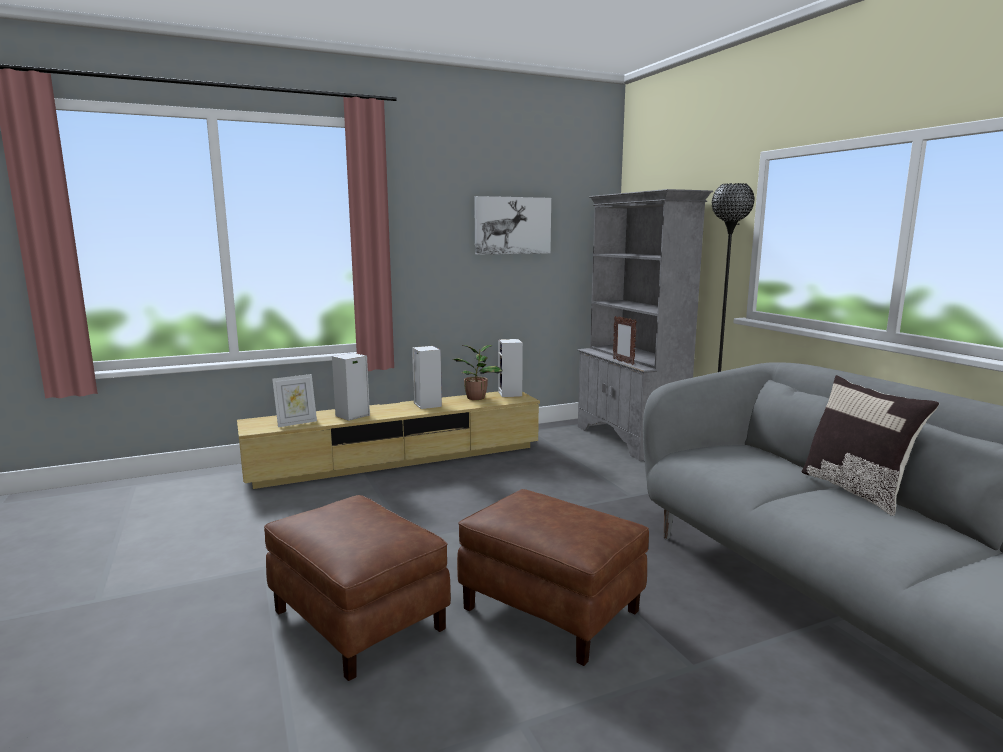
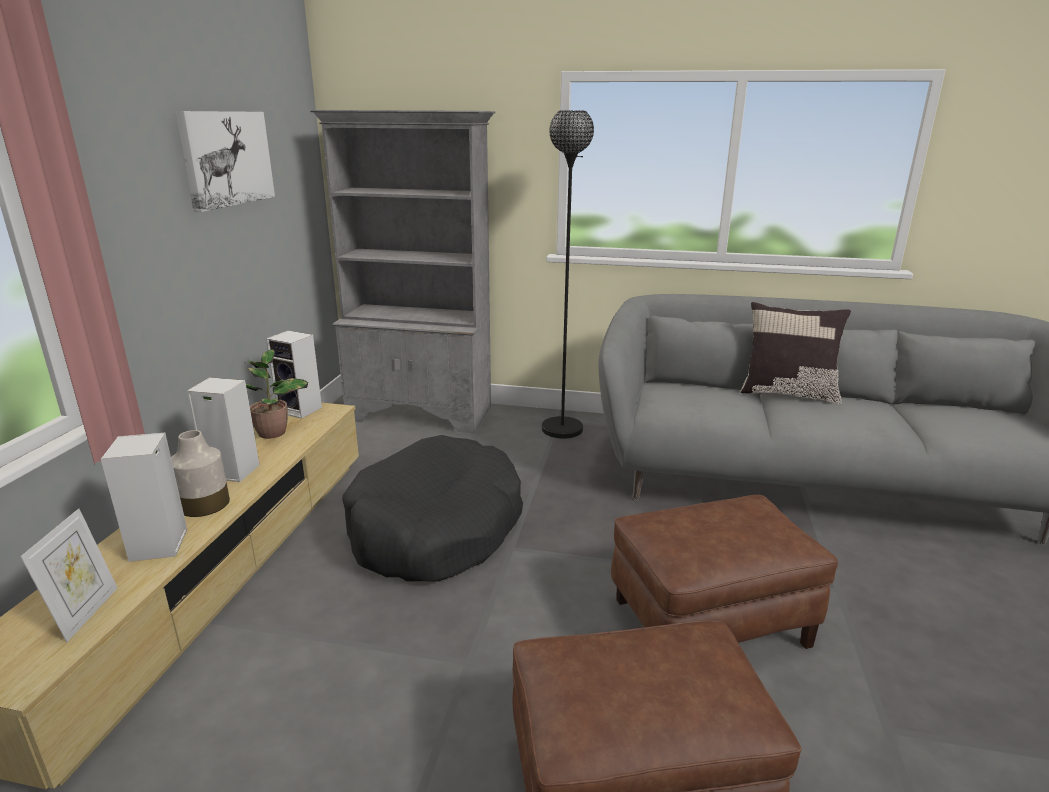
camera: 55 degrees left, 10 degrees up
(393, 410) = (204, 504): none -> beige vase
(511, 489) = (435, 528): none -> black dog bed
(623, 362) = (427, 328): picture frame -> none

